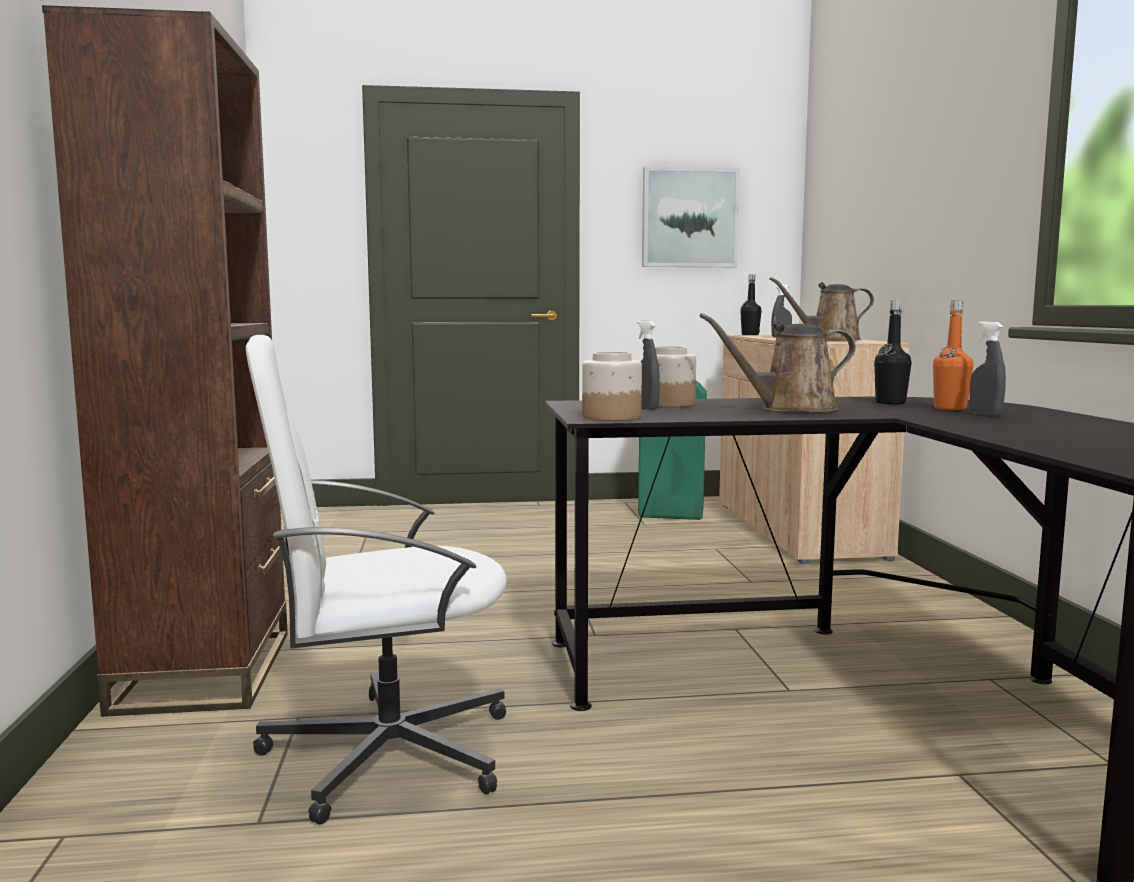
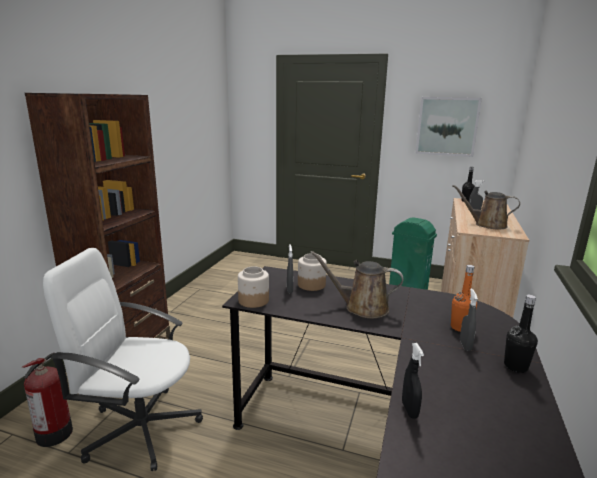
camera: 25 degrees right, 10 degrees up
(183, 805) = (56, 432): none -> fire extinguisher
(890, 403) = (438, 308): black bottle -> black bottle (515, 366)
(1030, 443) = (409, 410): none -> black spray bottle

